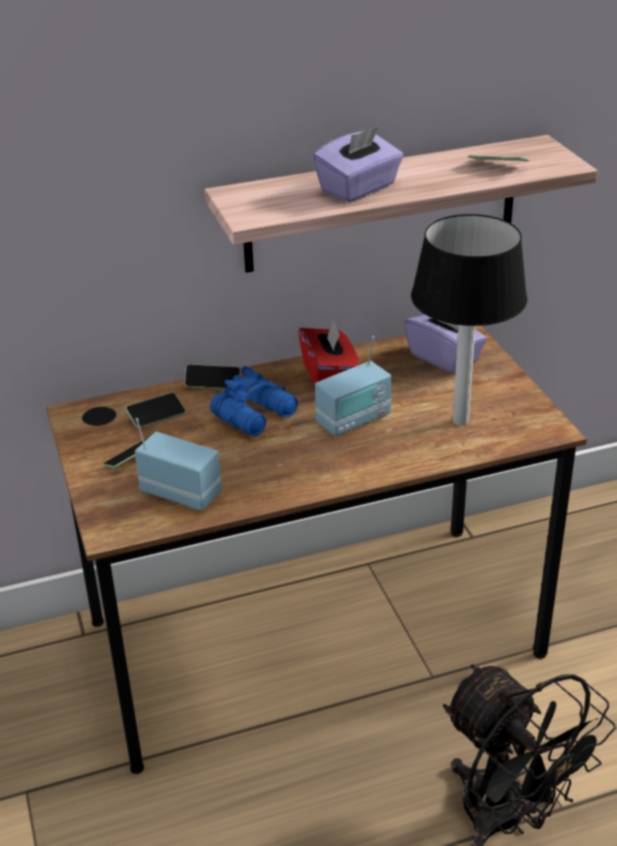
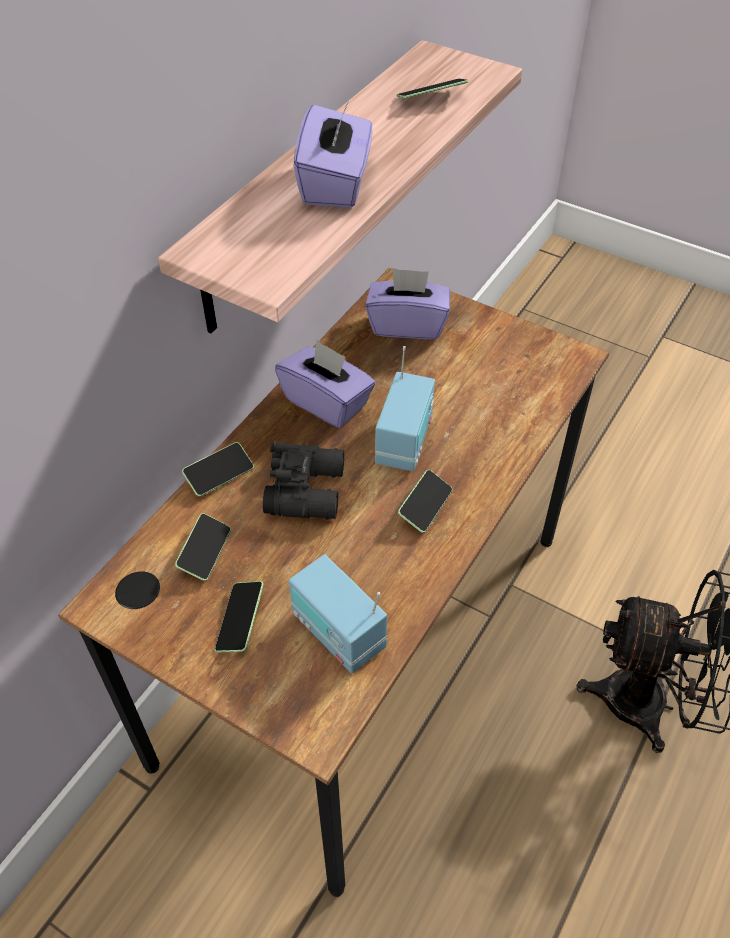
camera: 40 degrees left, 15 degrees up
(181, 493) = (337, 633): radio -> radio turned 120 degrees counterclockwise
(257, 415) = (308, 489): blue binoculars -> black binoculars
(320, 460) = (425, 507): none -> phone
(329, 376) = (327, 402): red tissue box -> purple tissue box
(461, 420) = (495, 388): table lamp -> none

